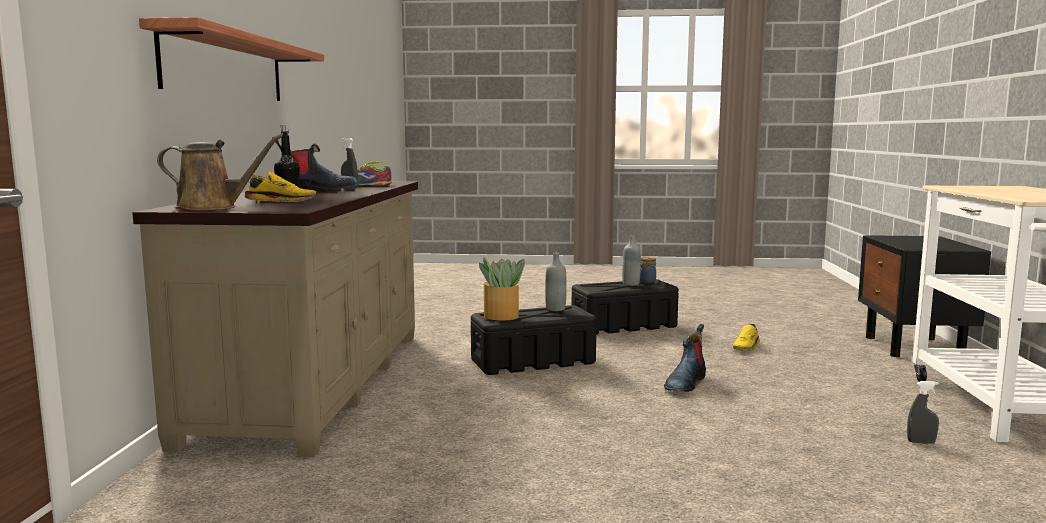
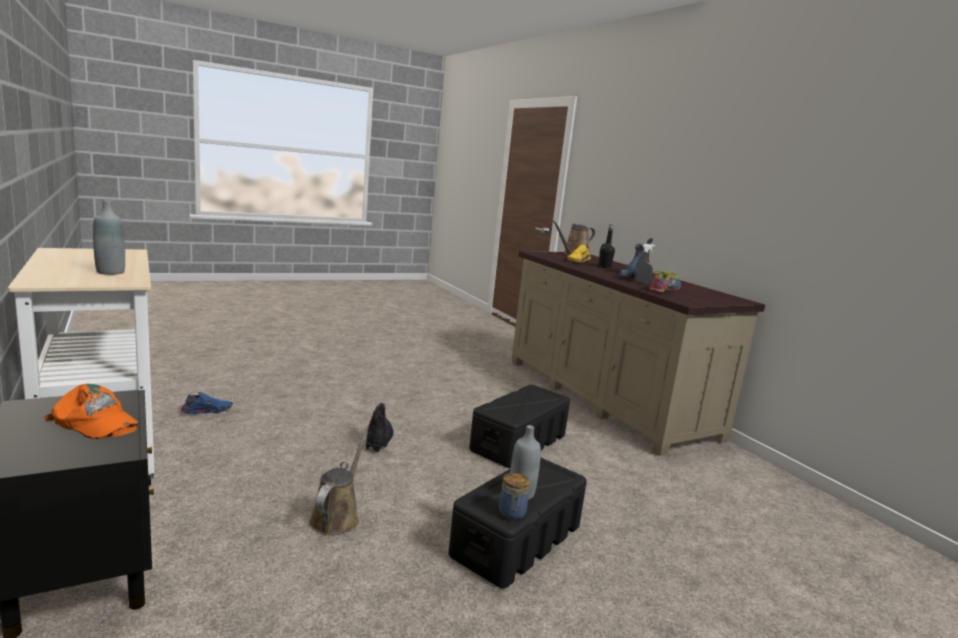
camera: 145 degrees right, 5 degrees up
(226, 68) = (672, 193): shelf -> none
(501, 316) = (540, 395): potted plant -> none
(555, 309) = (519, 413): grey bottle -> grey bottle (110, 272)
(747, 347) = (336, 517): yellow shoe -> brown watering can
(910, 242) = (95, 422): none -> orange cap
(921, 442) = (207, 410): grey spray bottle -> blue shoe

